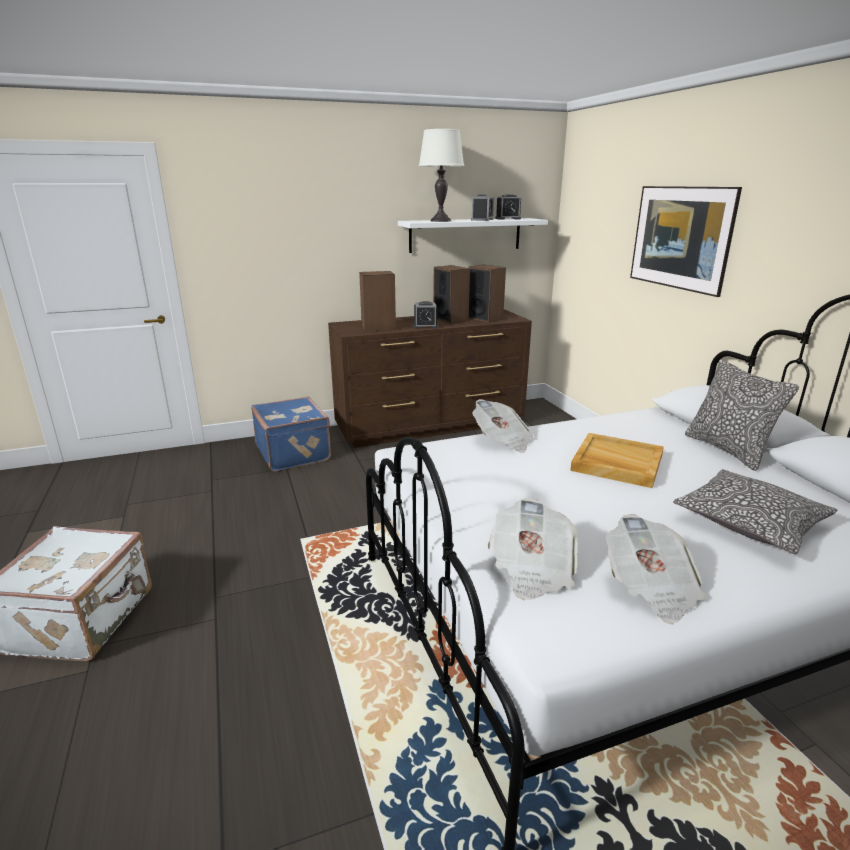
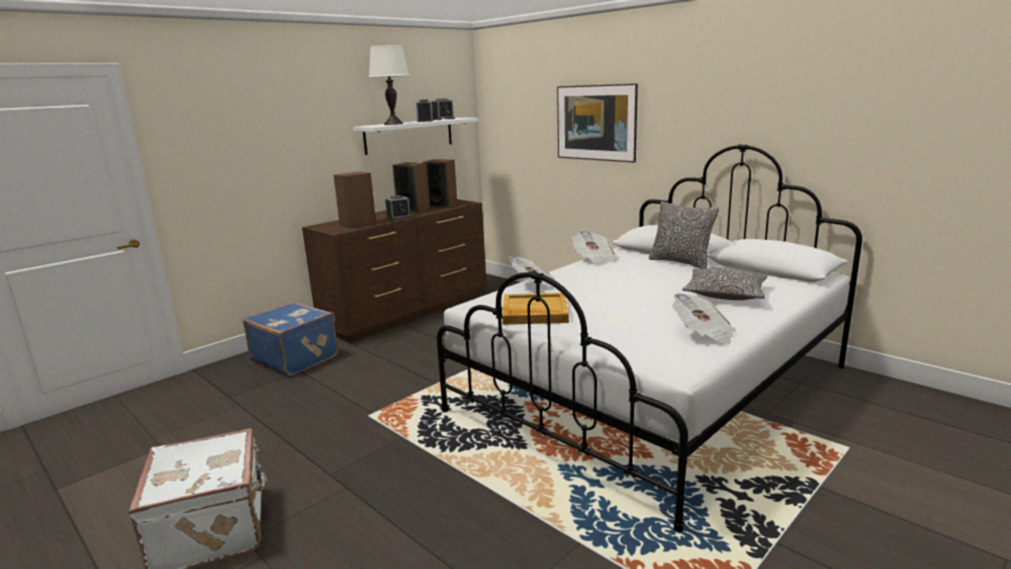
camera: 25 degrees left, 5 degrees down
(531, 569) = (630, 343): newspaper -> newspaper (594, 259)
(616, 463) = (623, 282): beige tray -> beige tray (534, 312)

